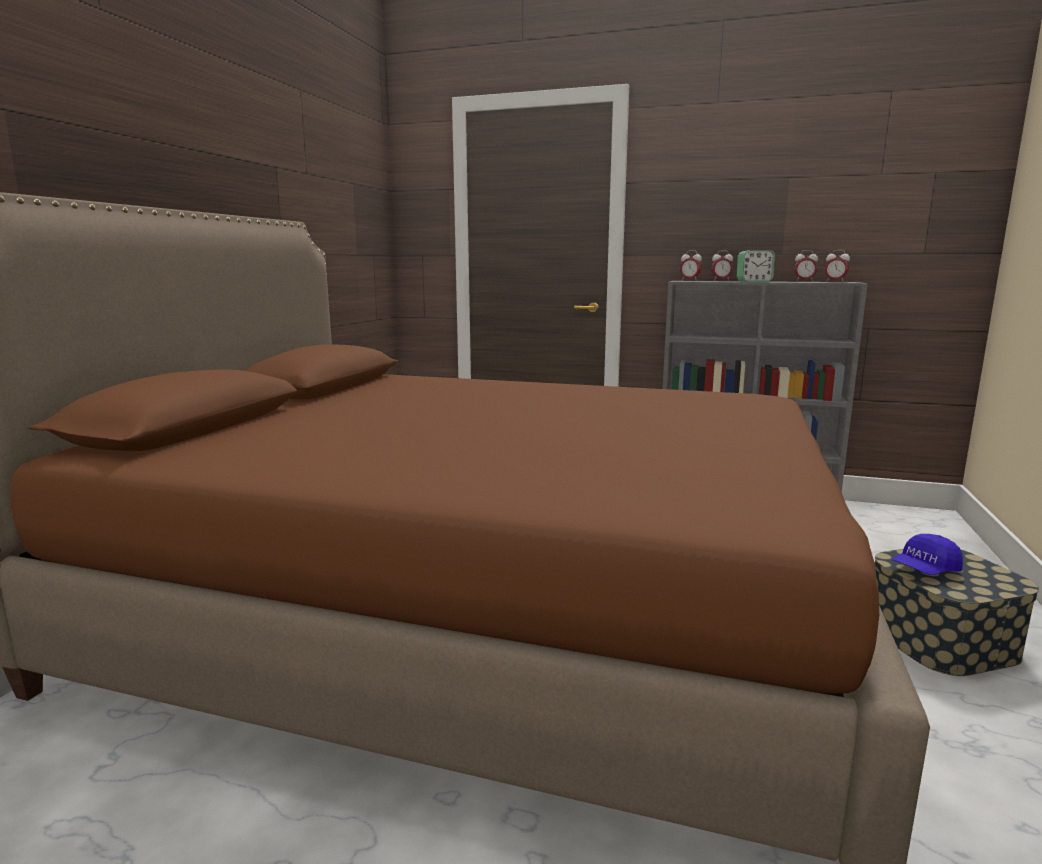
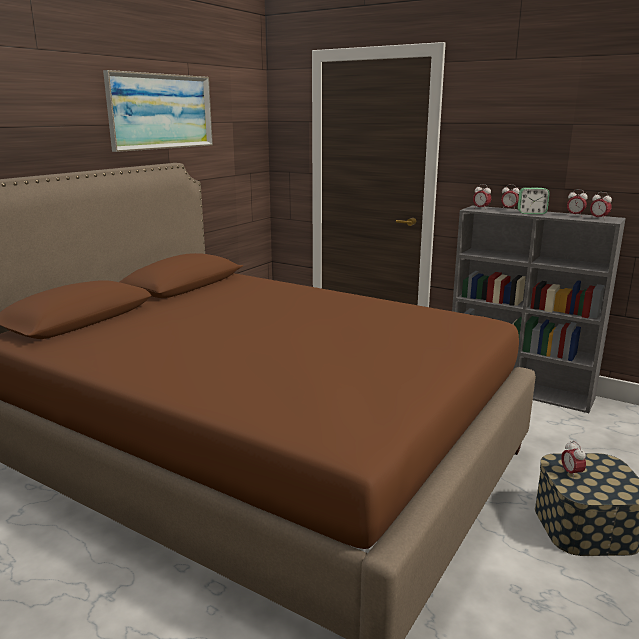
camera: 15 degrees right, 5 degrees up
(271, 148) = (161, 111): none -> picture
(925, 570) = (571, 473): blue cap -> alarm clock

